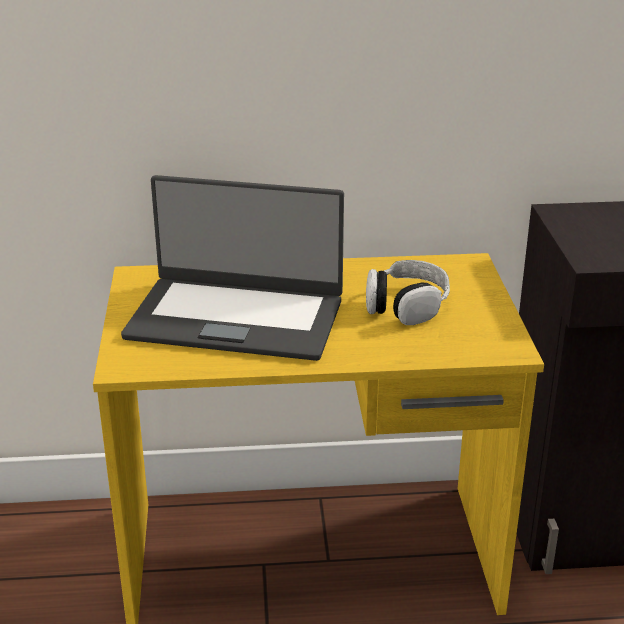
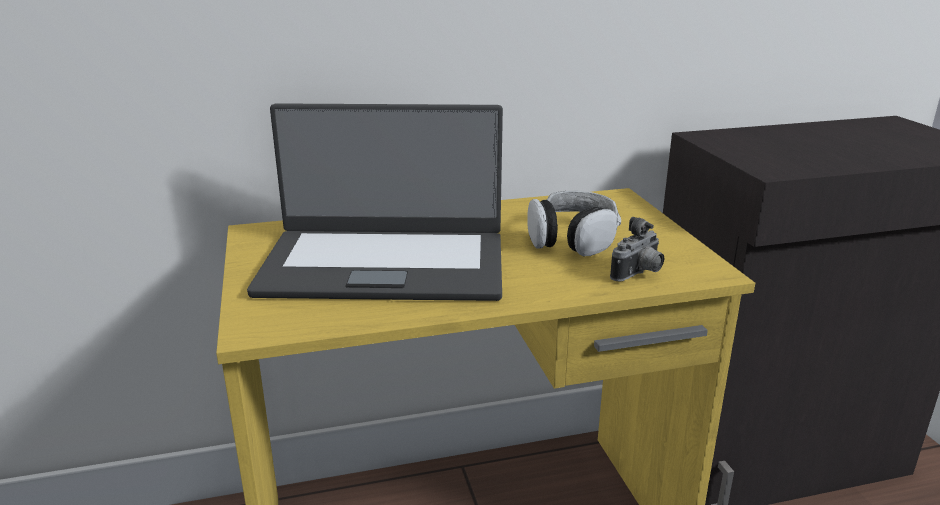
camera: 10 degrees left, 5 degrees down
(446, 347) = (639, 274): none -> camera

